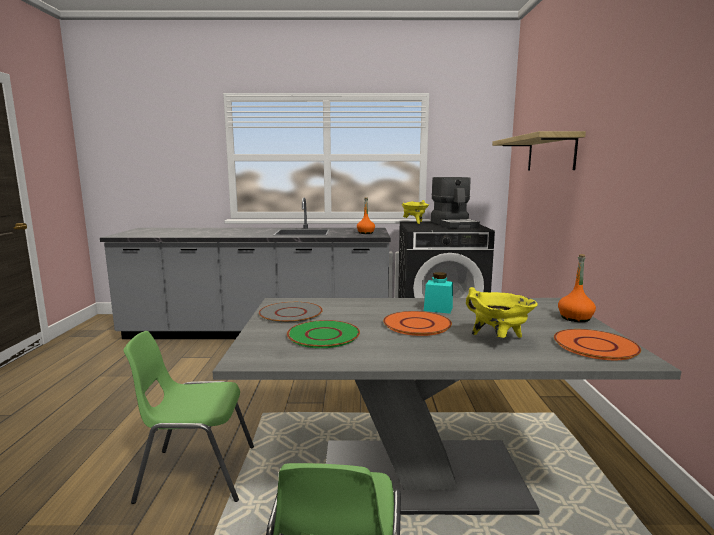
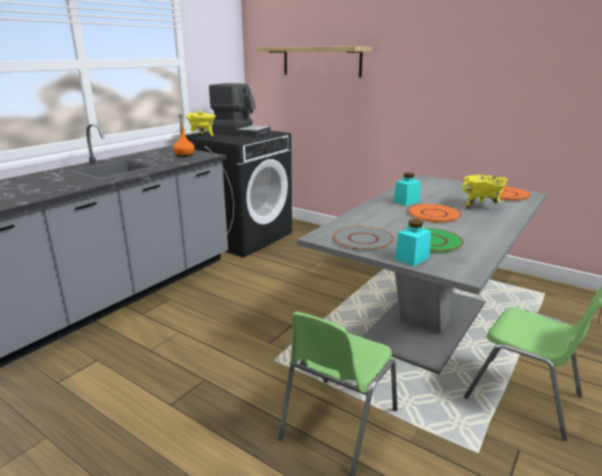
camera: 55 degrees left, 10 degrees up
(263, 335) = (412, 258): none -> turquoise jar
(575, 318) = (459, 184): orange bottle -> none

